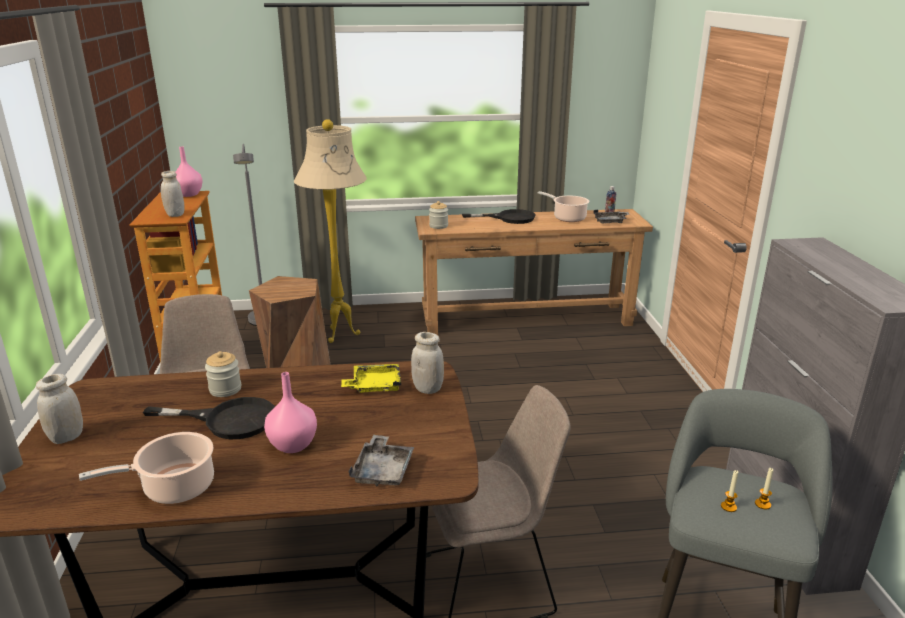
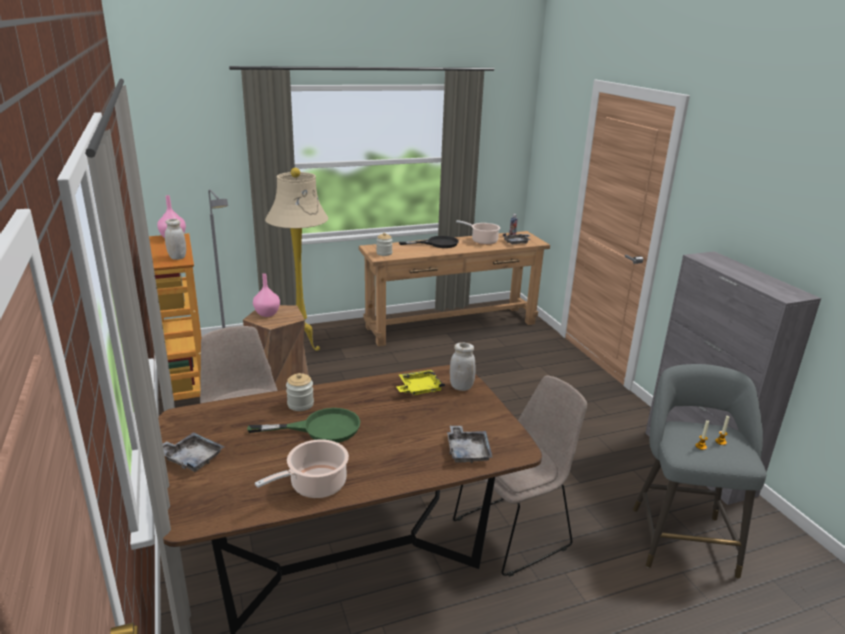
camera: 15 degrees left, 0 degrees up
(66, 437) = (192, 458): white jar -> grey tray
(228, 420) = (320, 428): black frying pan -> green frying pan
(294, 445) = (387, 441): pink vase -> pink vase (267, 313)

